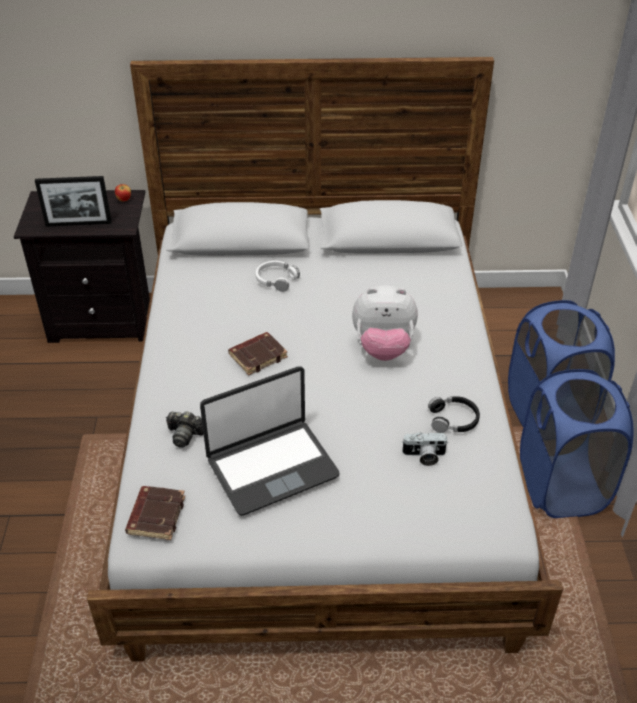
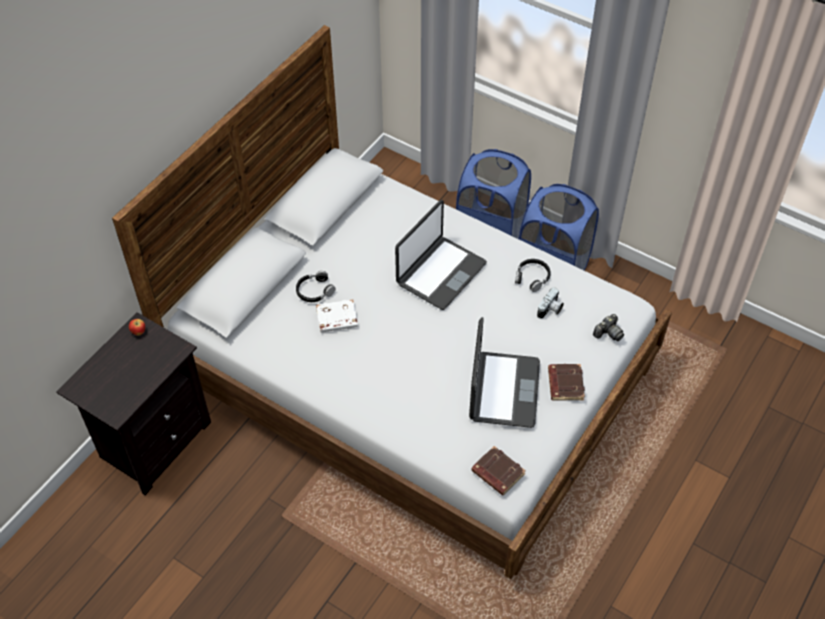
camera: 55 degrees left, 10 degrees up
(78, 224) = (143, 377): picture frame -> none
(184, 435) = (436, 423): camera -> camera (608, 333)
(256, 308) = (336, 319): none -> white book
(258, 356) = (390, 344): brown book -> brown book (564, 384)
(276, 279) = (314, 291): white headphones -> black headphones
(383, 348) = (440, 273): plush toy -> laptop

